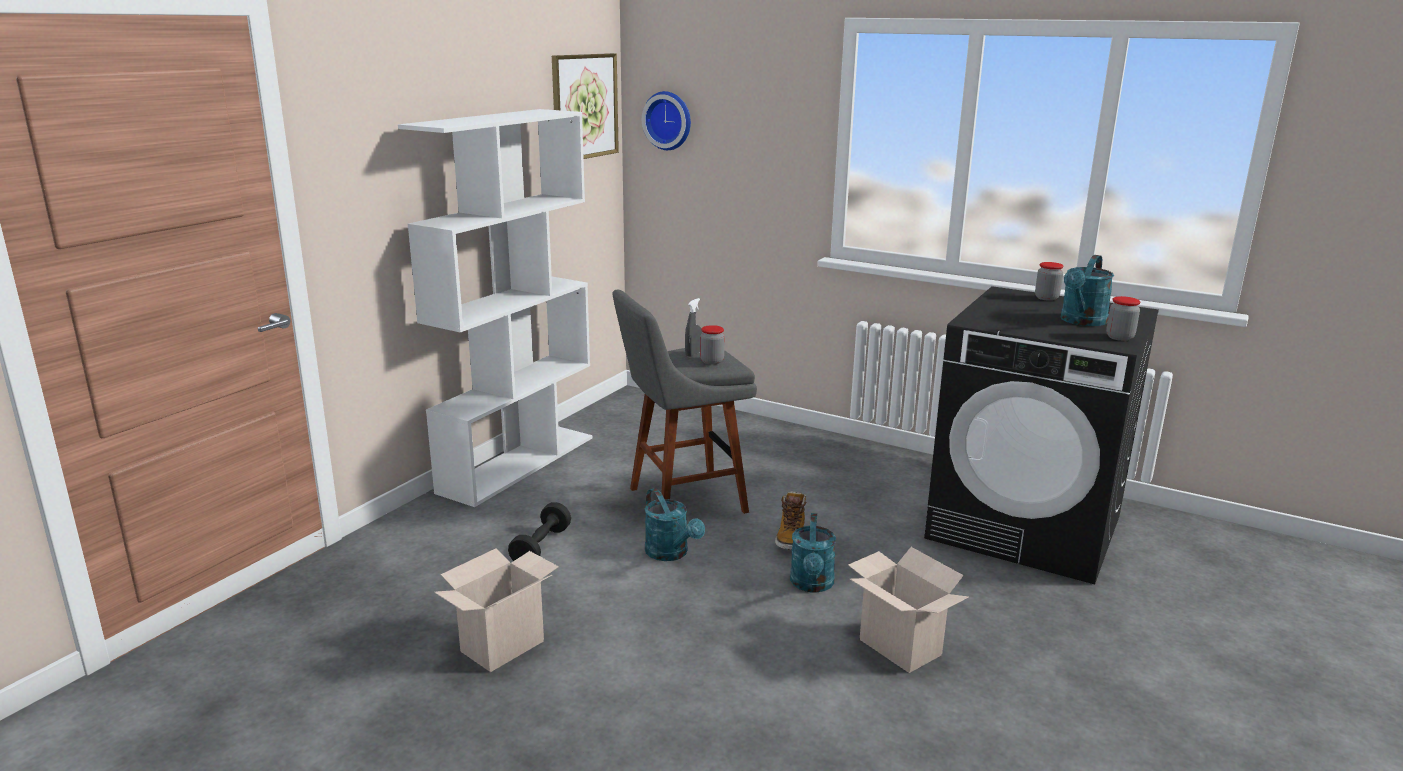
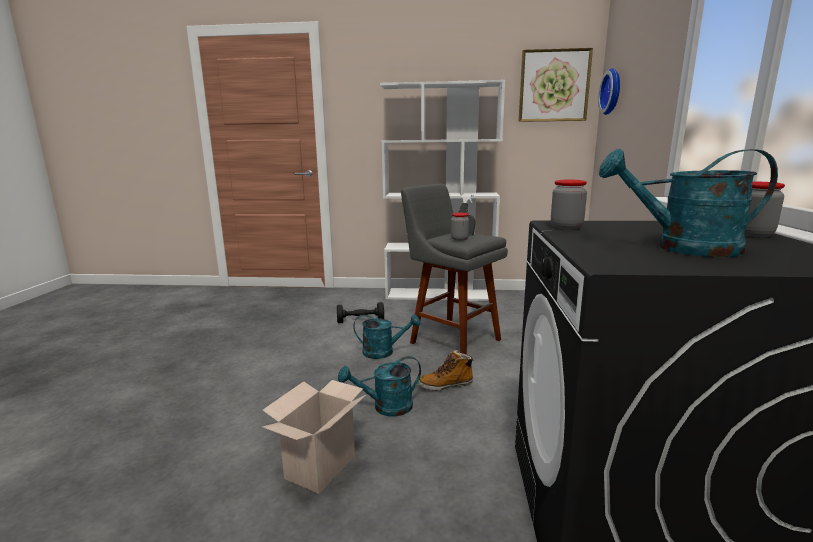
camera: 65 degrees right, 5 degrees down
(503, 644) = (264, 336): cardboard box -> none
(671, 554) = (384, 352): turquoise watering can -> turquoise watering can turned 120 degrees counterclockwise
(1119, 337) = (657, 264): jar -> jar (566, 227)

